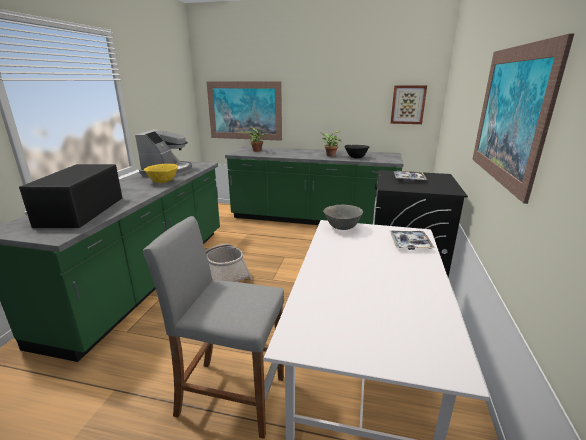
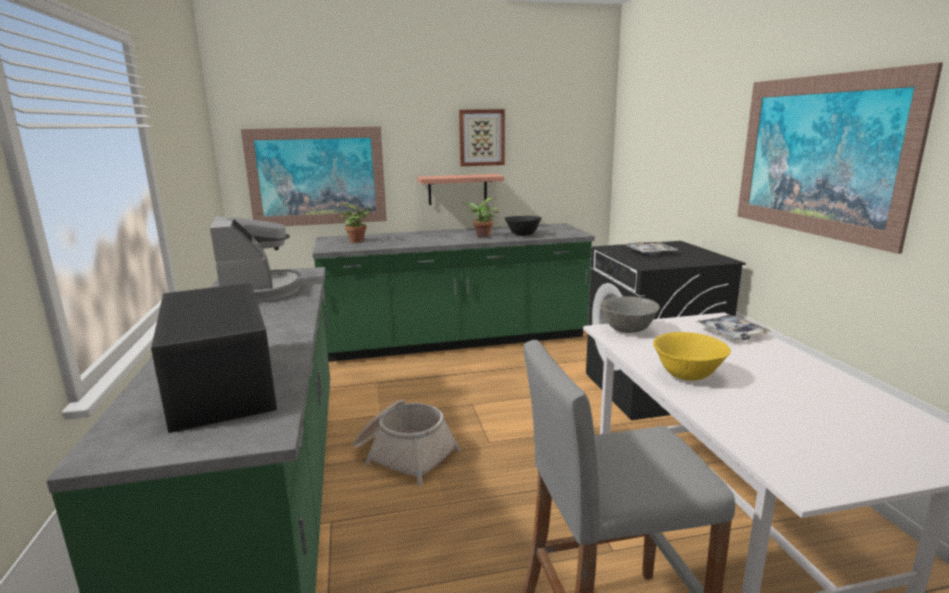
camera: 25 degrees left, 5 degrees down
(163, 182) = (287, 309): yellow bowl -> yellow bowl (688, 376)
(326, 124) = (457, 189): none -> shelf
(408, 104) = (569, 155): picture -> picture (481, 137)

